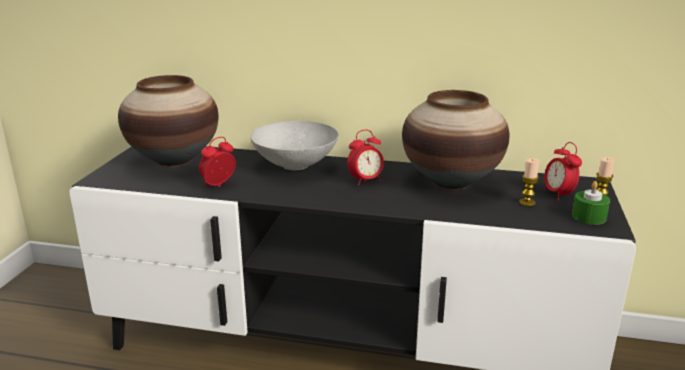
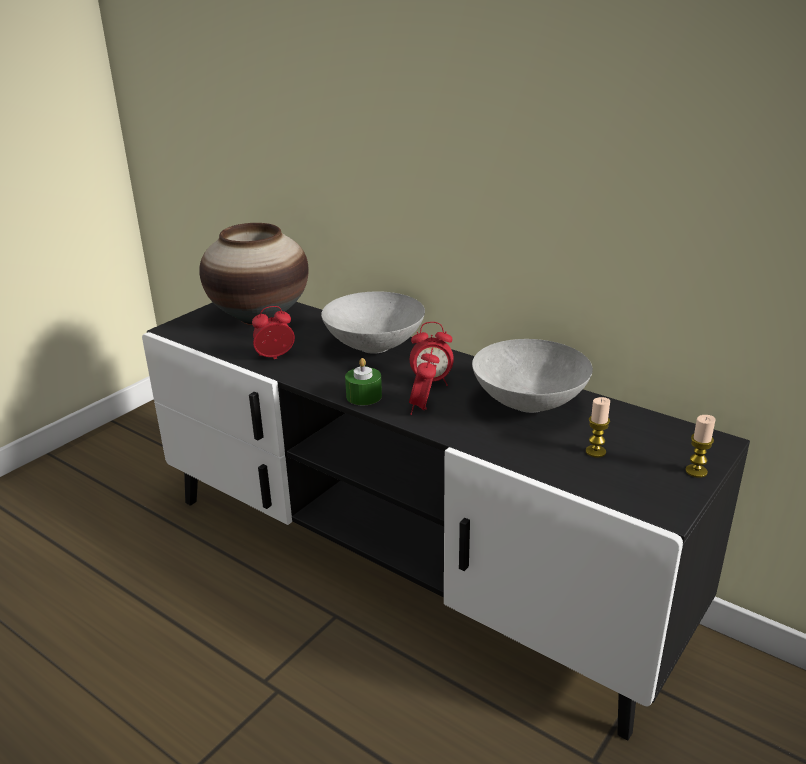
camera: 25 degrees right, 5 degrees up
(451, 181) = (530, 403): vase -> grey bowl
(558, 195) = (649, 450): alarm clock -> alarm clock (423, 408)
(589, 217) = (656, 489): green candle -> green candle (364, 396)

